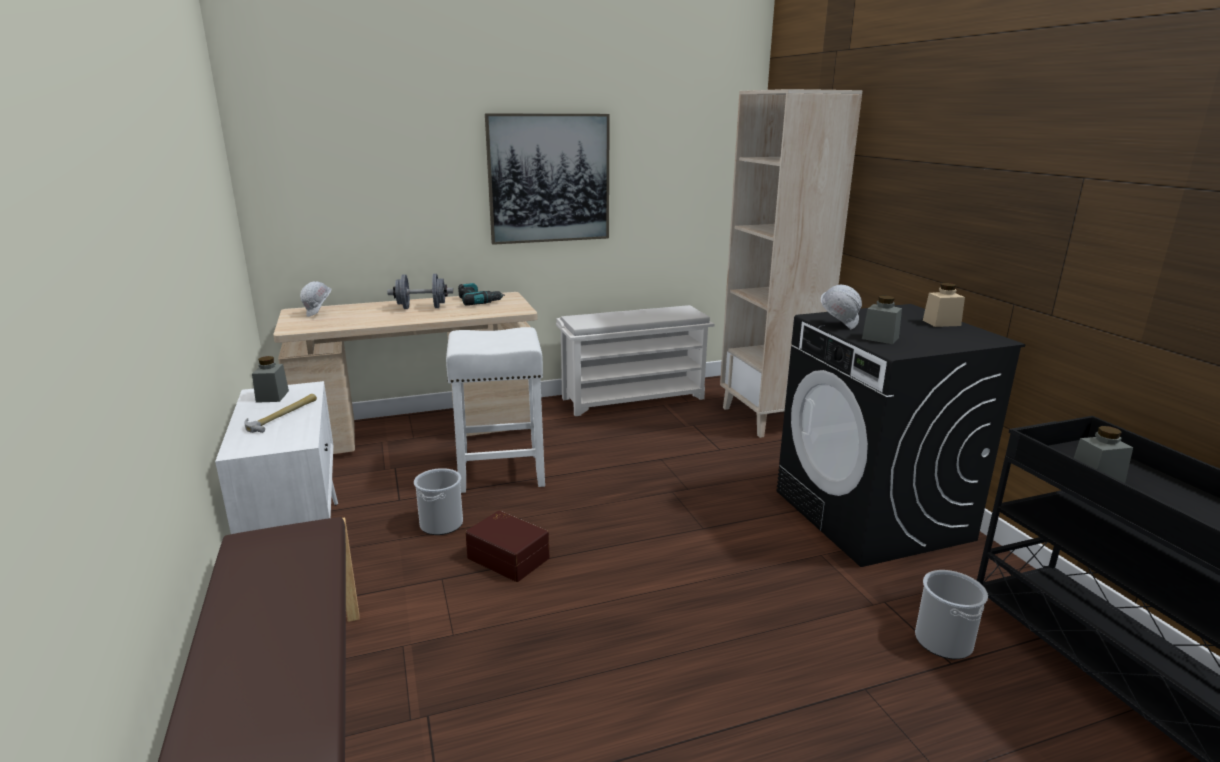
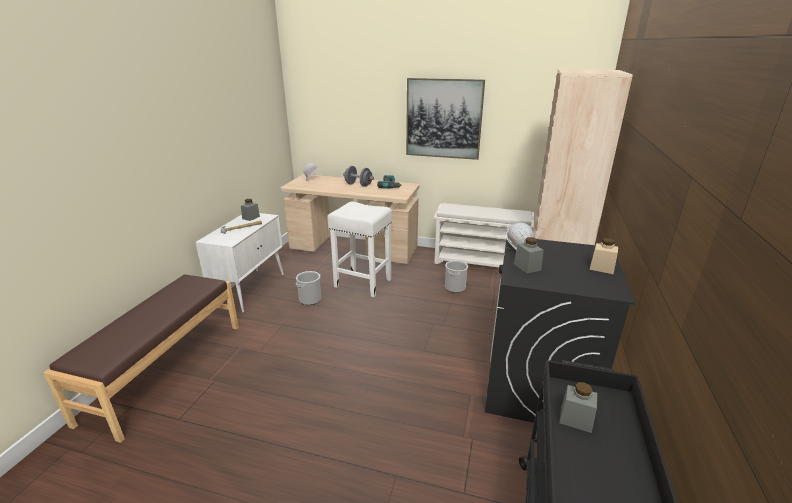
camera: 35 degrees right, 5 degrees up
(509, 557) = (318, 326): brown storage box -> none
(943, 641) = (477, 479): bucket -> bucket (455, 287)

